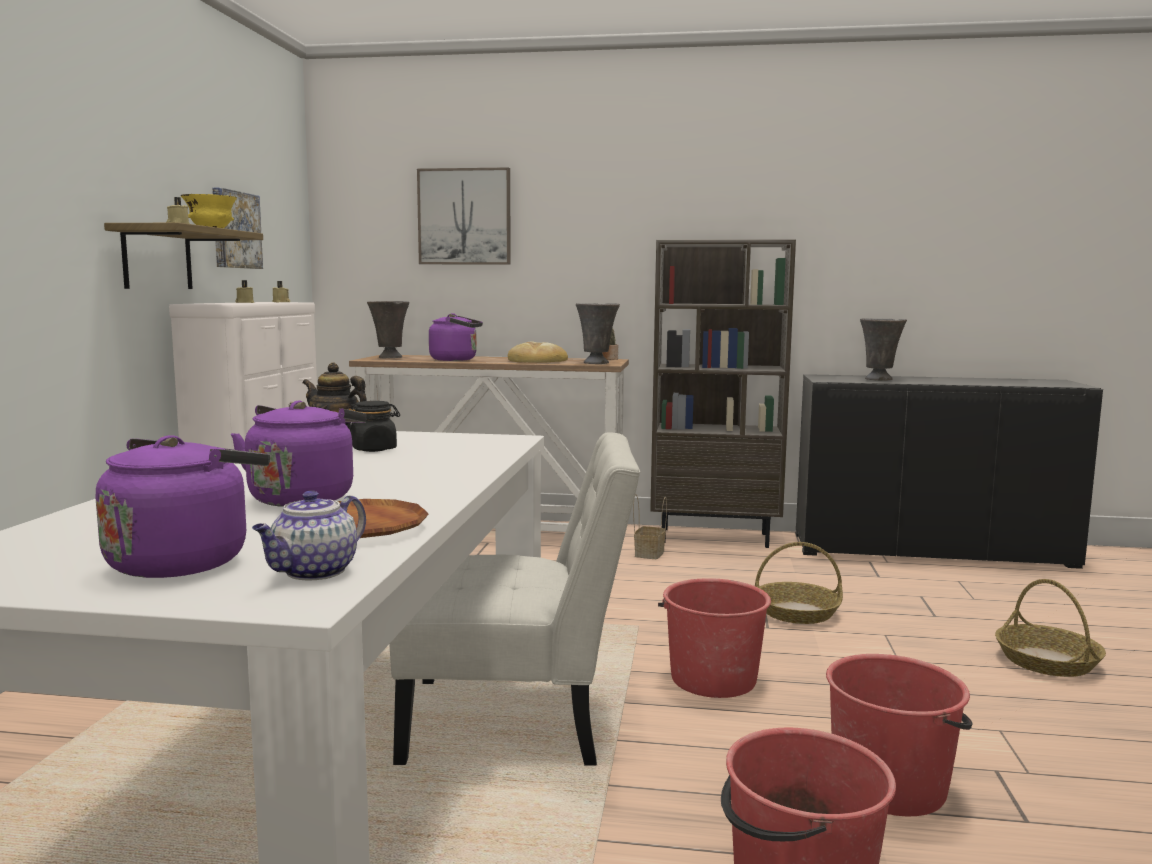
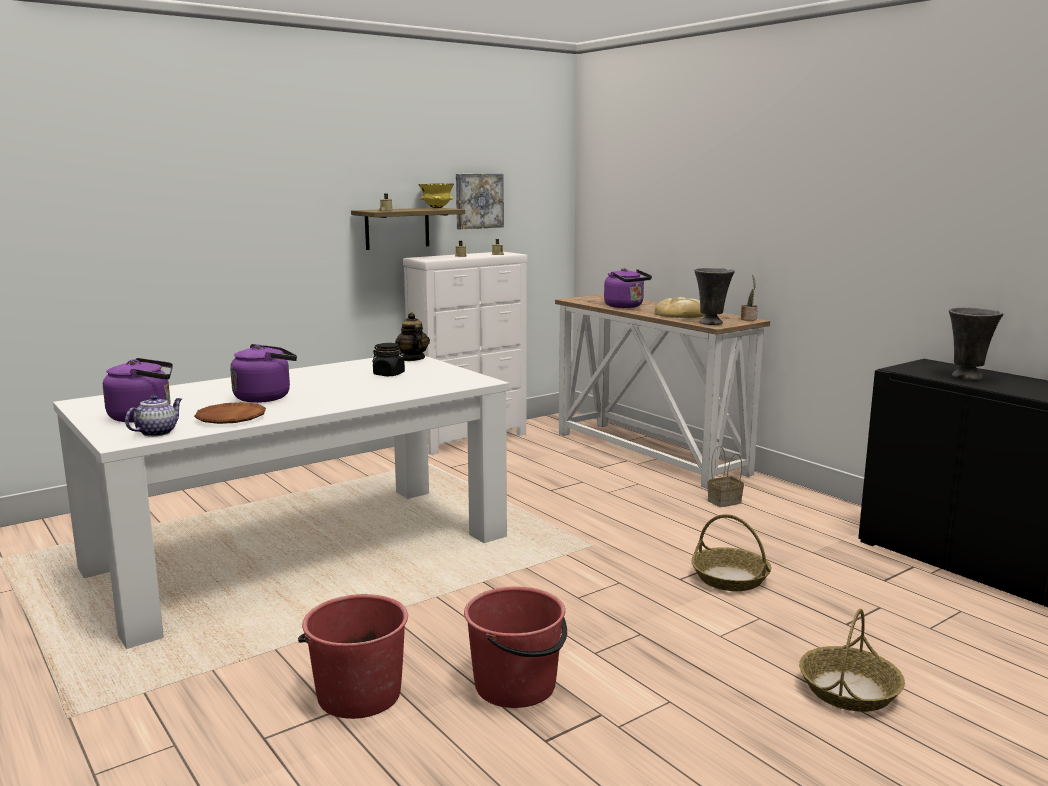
camera: 45 degrees right, 5 degrees up
(314, 572) = (157, 432): teapot -> teapot turned 135 degrees clockwise
(389, 358) = (591, 299): grey vase -> none
(464, 217) = (665, 182): picture -> none
(518, 720) = (415, 568): white chair -> none
(712, 679) = (562, 592): red bucket -> none
(715, 538) = (814, 505): brown bookcase -> none

